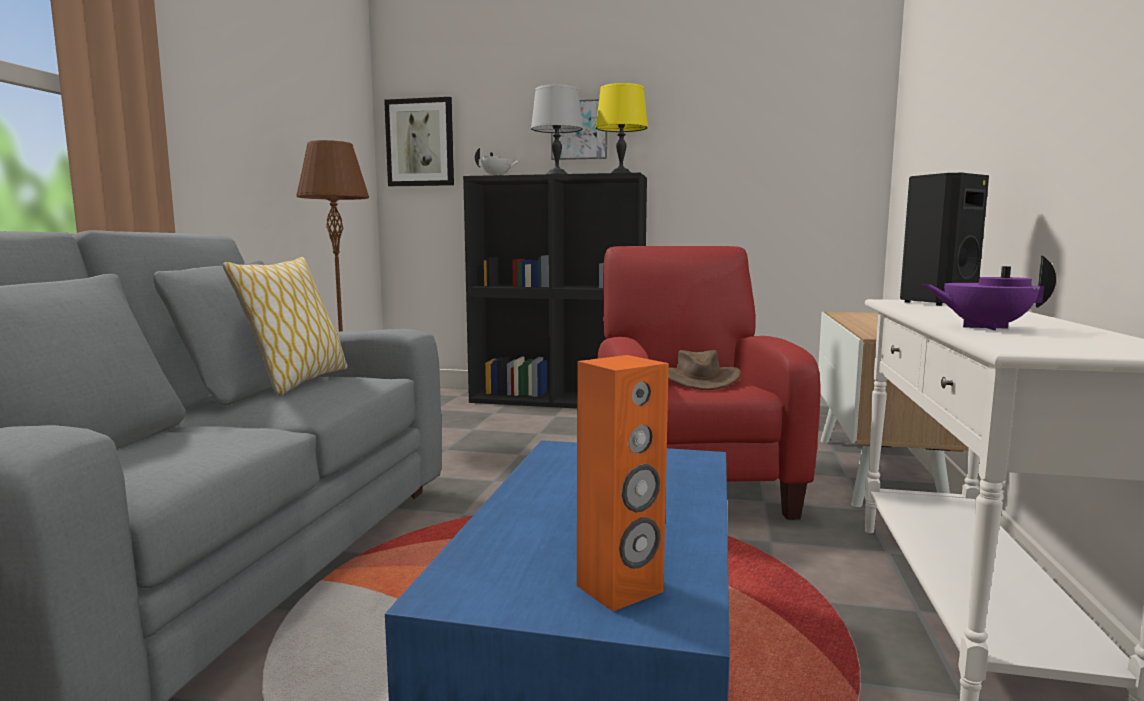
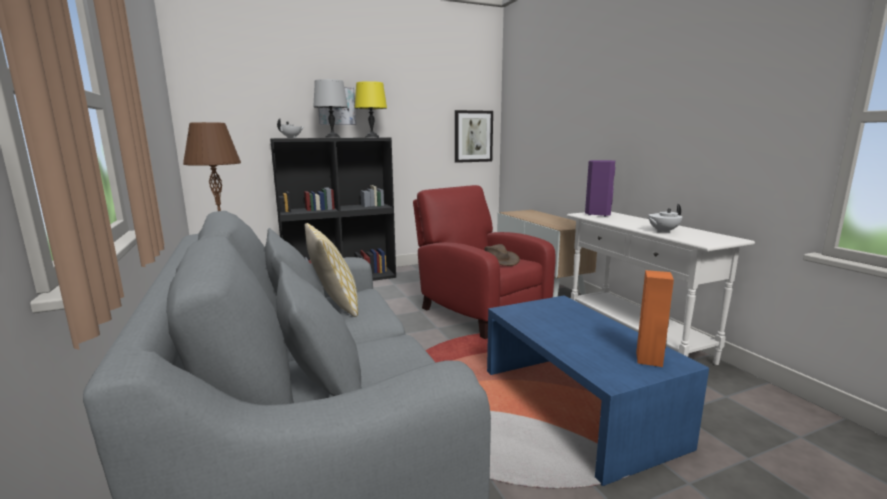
camera: 35 degrees left, 5 degrees up
(420, 142) = (214, 109): picture -> picture (473, 136)
(934, 302) = (597, 214): black speaker -> purple speaker
(984, 327) = (662, 231): purple teapot -> white teapot

